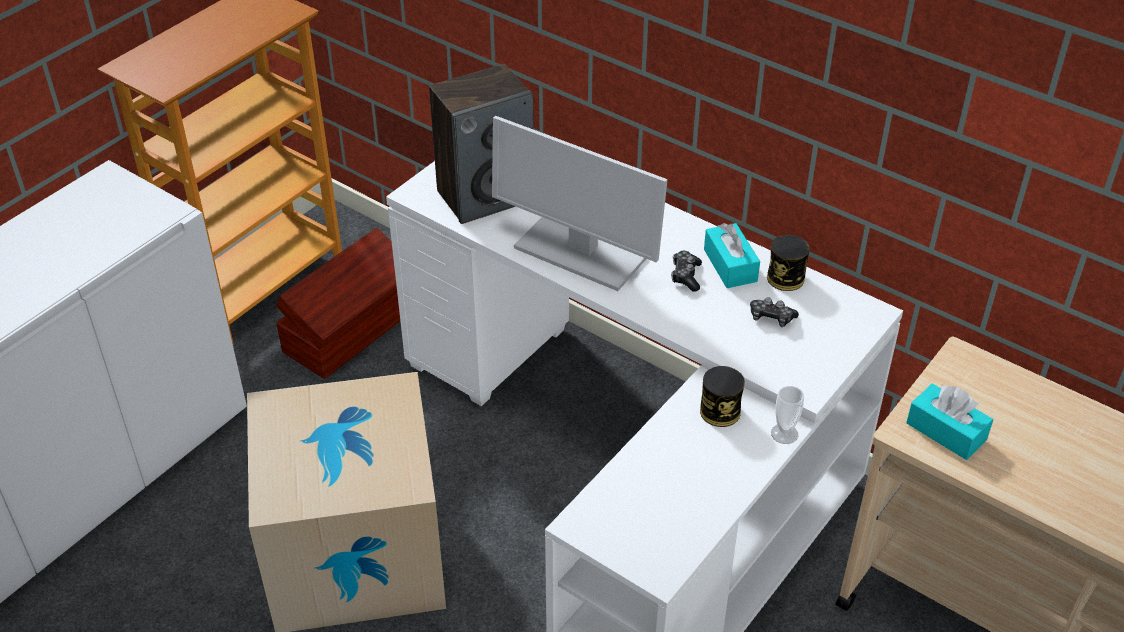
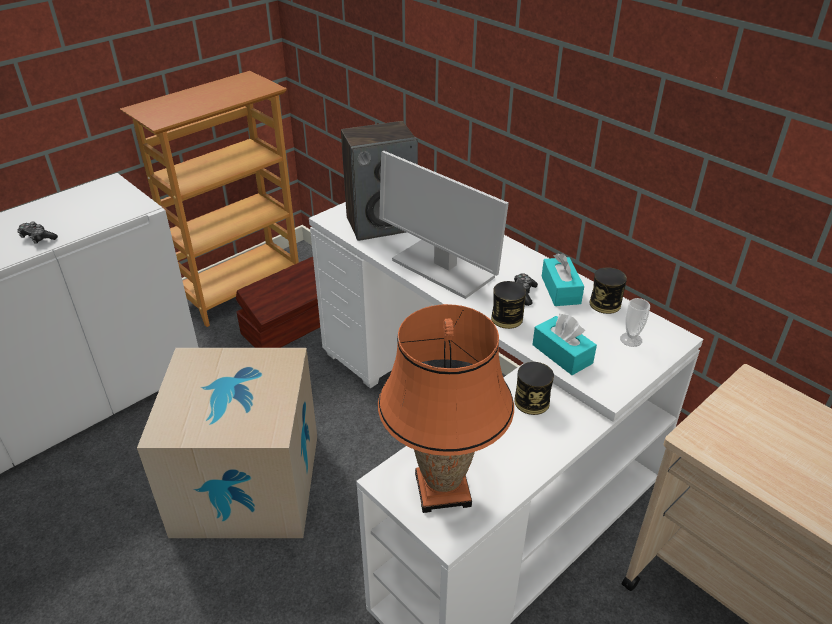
camera: 10 degrees right, 5 degrees down
(643, 526) = (443, 490): none -> orange table lamp
(673, 311) = (507, 318): none -> can
(771, 318) = (588, 332): game controller -> game controller (37, 238)
(784, 434) = (585, 427): cup -> cup (631, 339)
(946, 431) = (734, 443): turquoise tissue box -> turquoise tissue box (562, 354)

